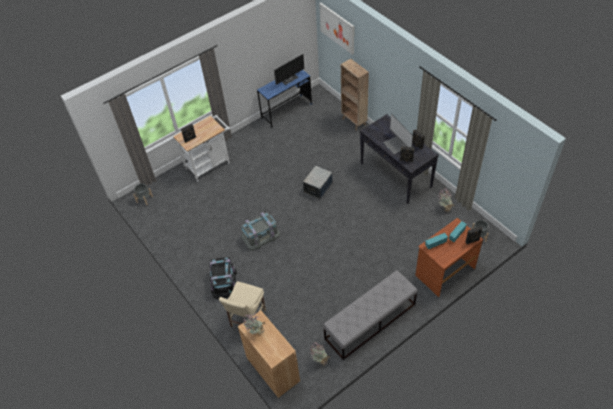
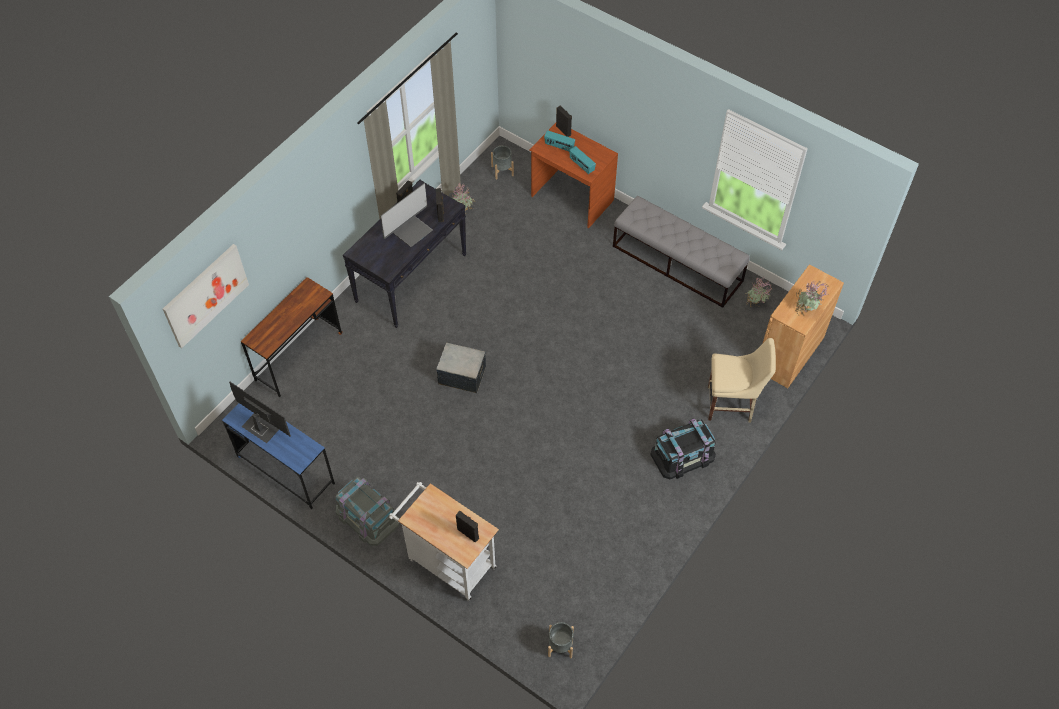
camera: 110 degrees left, 5 degrees up
(260, 235) = (582, 430): grey storage box -> grey storage box (367, 517)
(354, 122) = (298, 356): brown bookcase -> brown desk

